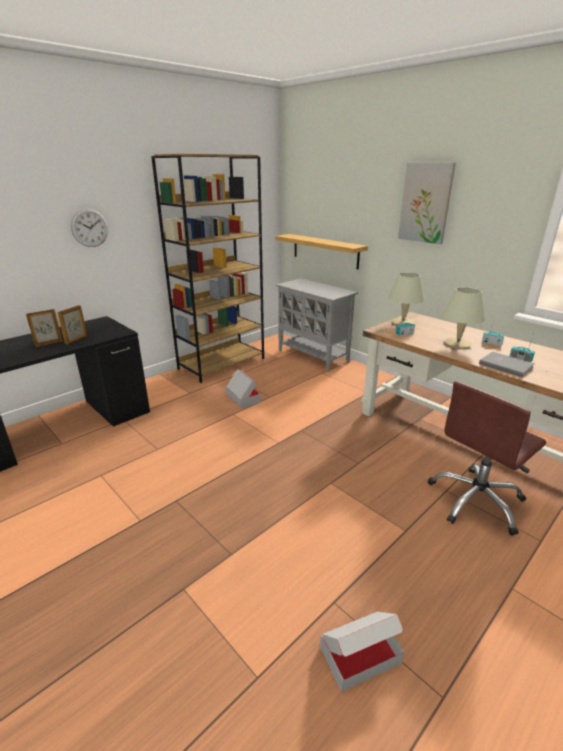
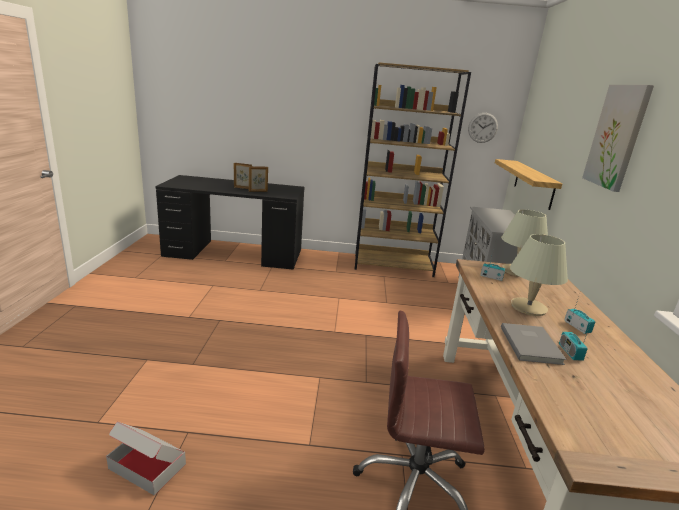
camera: 45 degrees right, 5 degrees down
(90, 228) = (310, 115): wall clock -> wall clock (483, 127)
(243, 398) = (365, 292): cardboard box -> none

